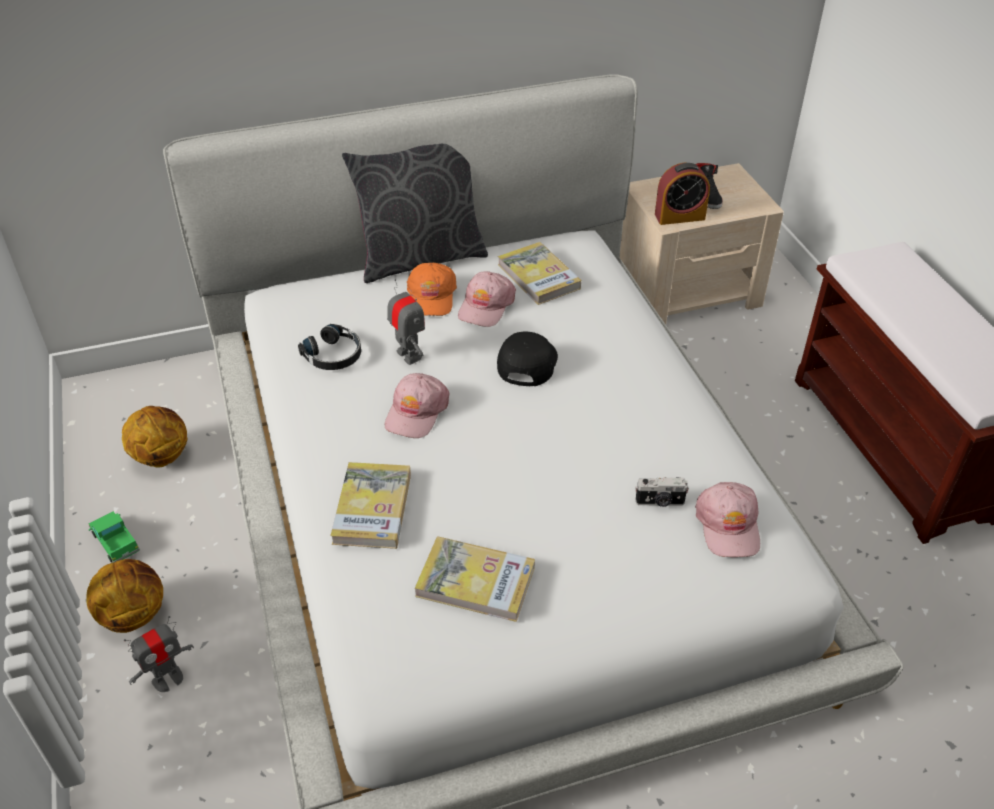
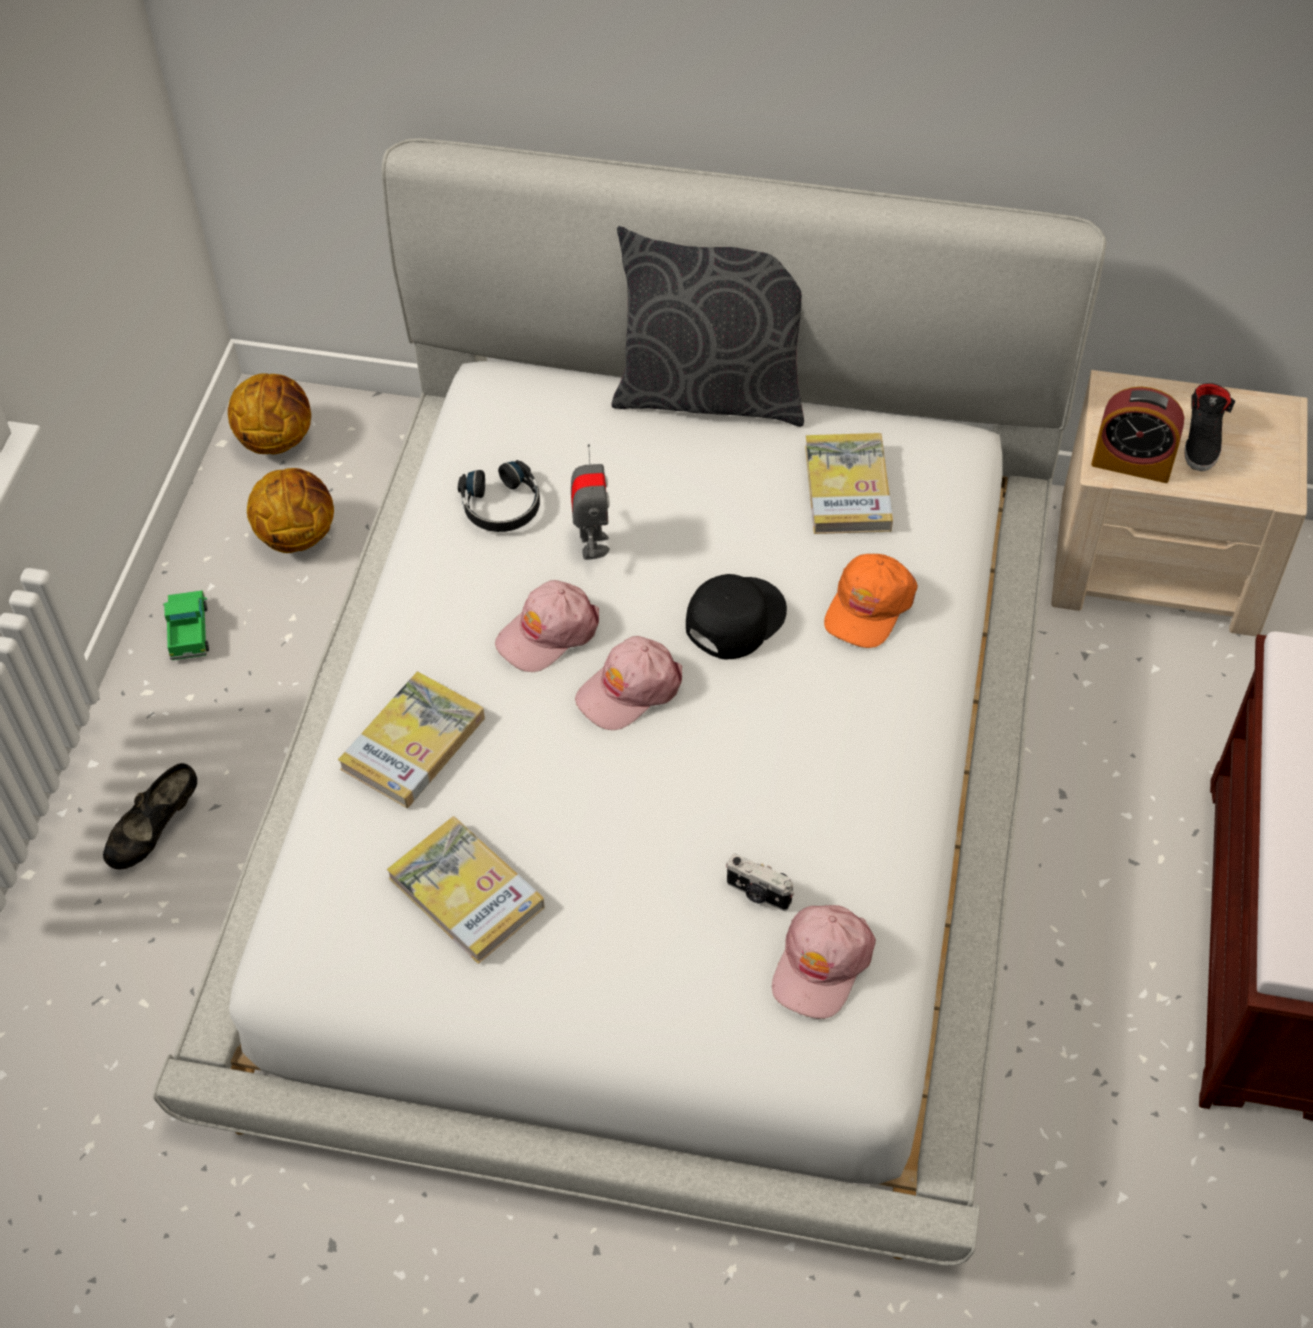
camera: 30 degrees right, 10 degrees up
(134, 614) = (161, 734): basketball -> basketball (277, 439)
(168, 679) = (156, 831): toy robot -> black shoe
(431, 296) = (681, 464): orange cap -> orange cap (868, 607)
(485, 306) = (742, 508): pink cap -> pink cap (629, 689)

